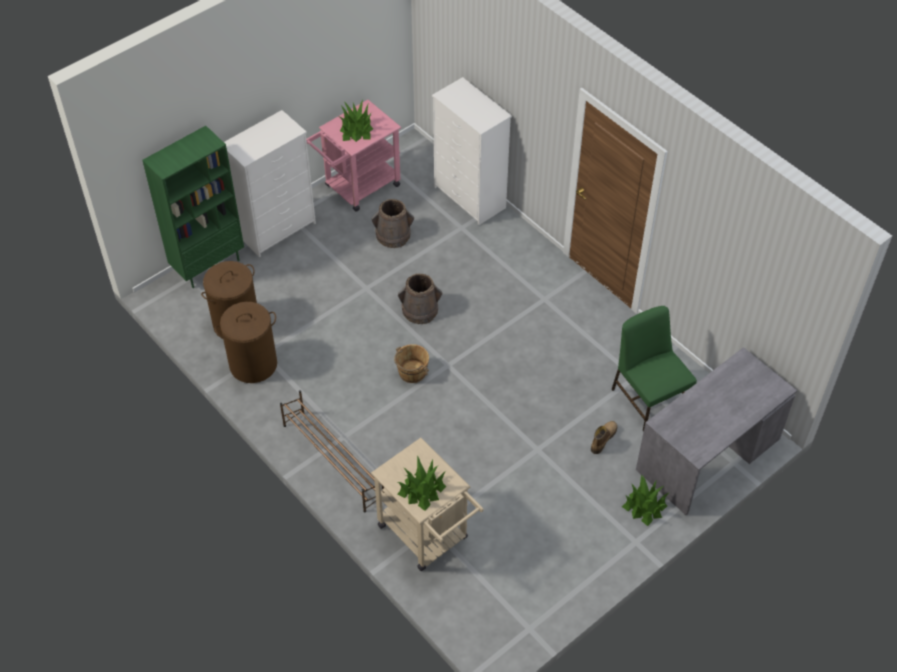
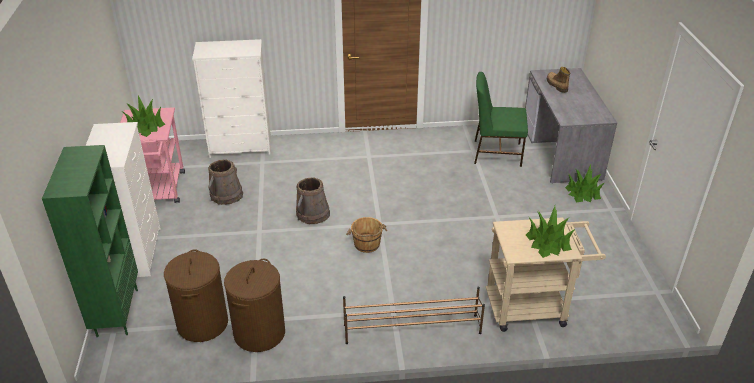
camera: 55 degrees left, 15 degrees down
(603, 438) = (512, 185): boot -> boot (556, 85)

